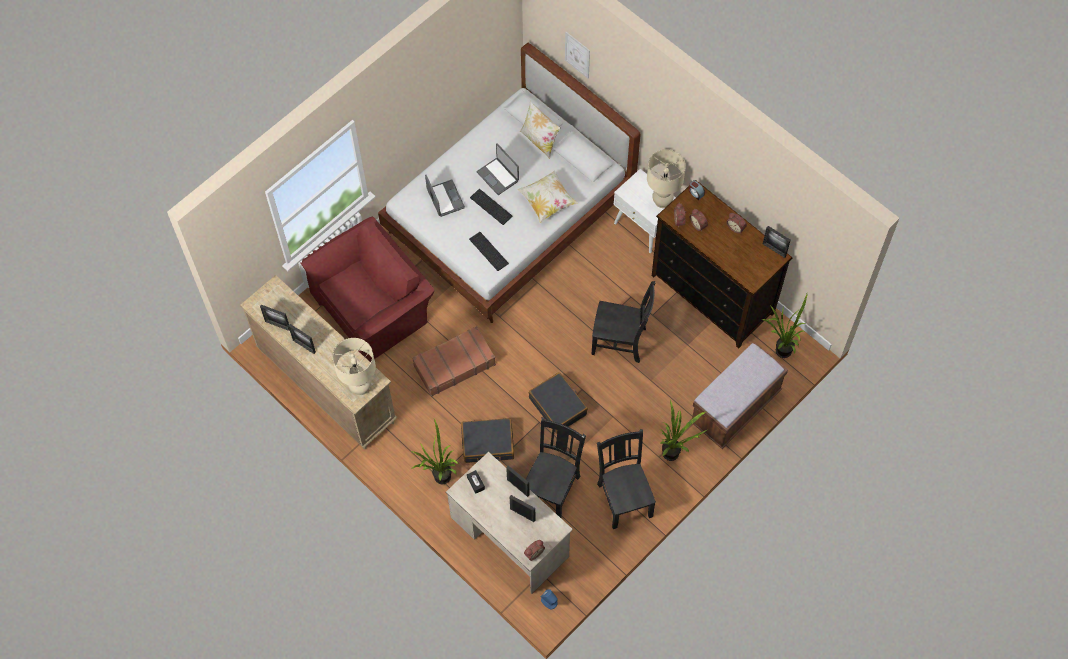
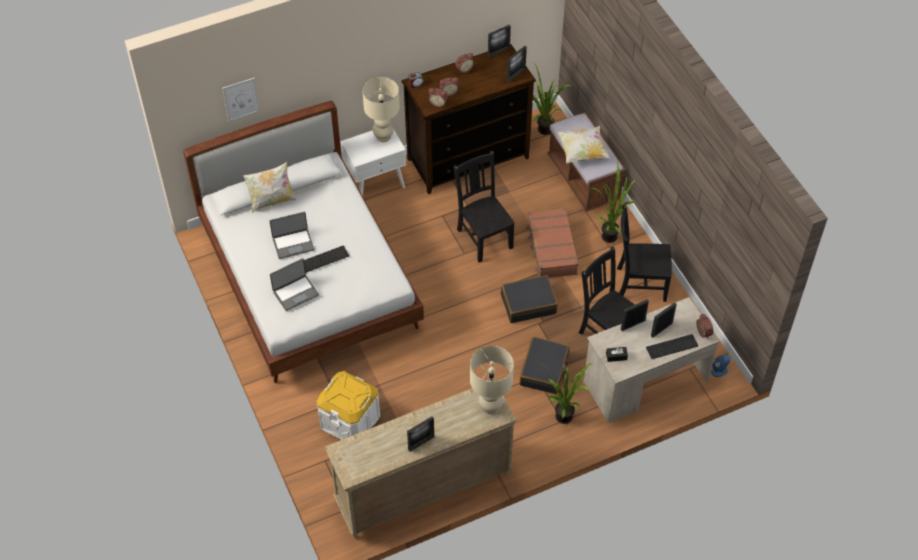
camera: 70 degrees left, 10 degrees down
(277, 325) = (385, 460): picture frame -> picture frame (516, 75)
(373, 304) = (350, 420): red armchair -> white storage box
(444, 199) = (295, 293): laptop -> laptop turned 150 degrees clockwise
(454, 365) = (449, 372): brown suitcase -> brown suitcase (551, 249)
(487, 251) = (371, 277): keyboard -> keyboard (671, 347)
(547, 202) = (341, 215): pillow -> pillow (582, 152)
(621, 341) = (484, 237): black chair -> black chair turned 60 degrees counterclockwise

